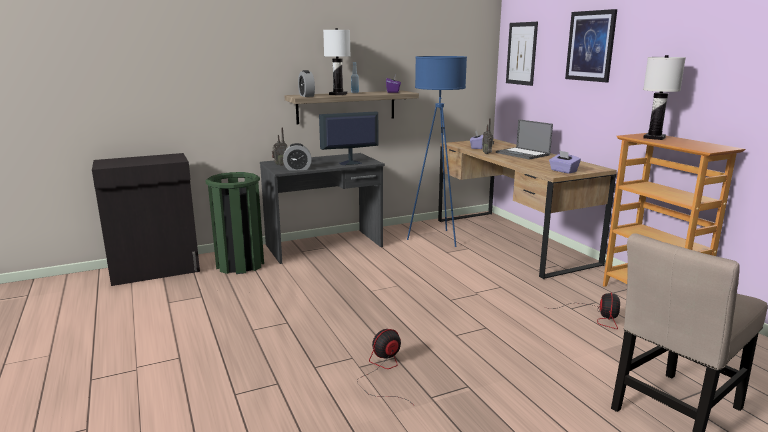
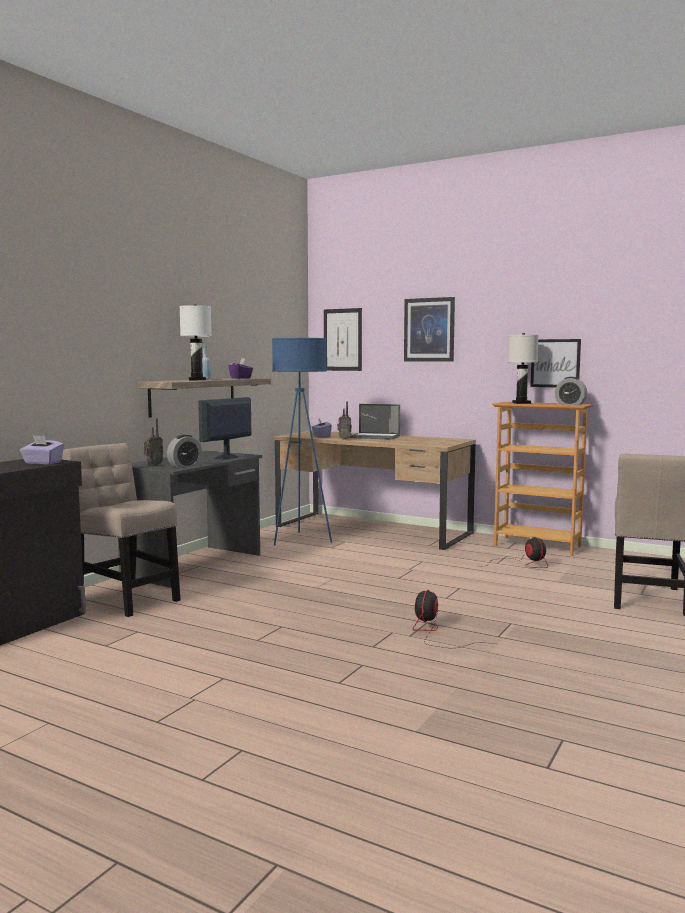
camera: 35 degrees left, 10 degrees down
(240, 264) = (125, 598): green trash can -> beige chair
(306, 96) = (171, 381): alarm clock -> alarm clock (570, 404)
(563, 171) = (441, 443): purple tissue box -> purple tissue box (42, 463)
(711, 92) = (555, 363): none -> picture

